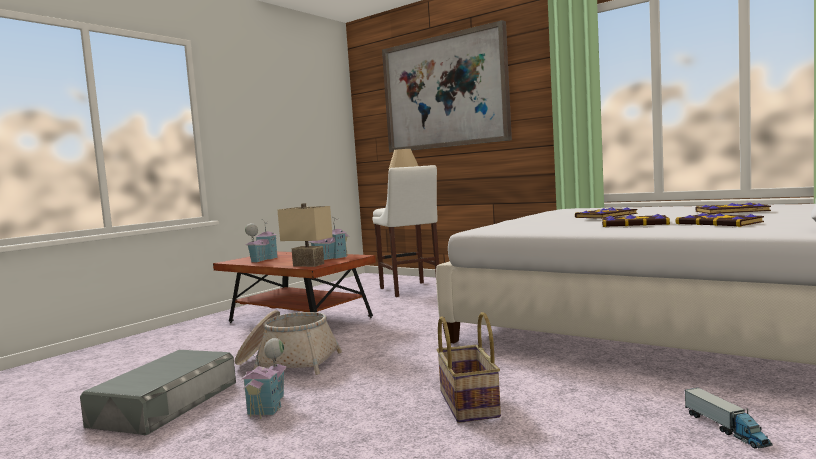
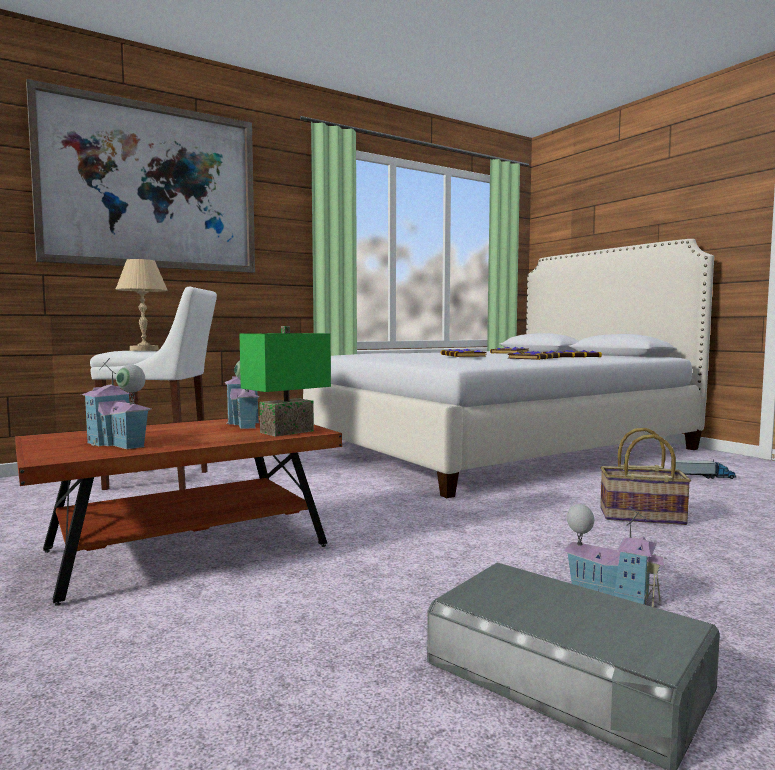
camera: 70 degrees left, 0 degrees up
(287, 363) = (433, 573): basket -> none
(310, 264) = (286, 431): beige table lamp -> green table lamp

